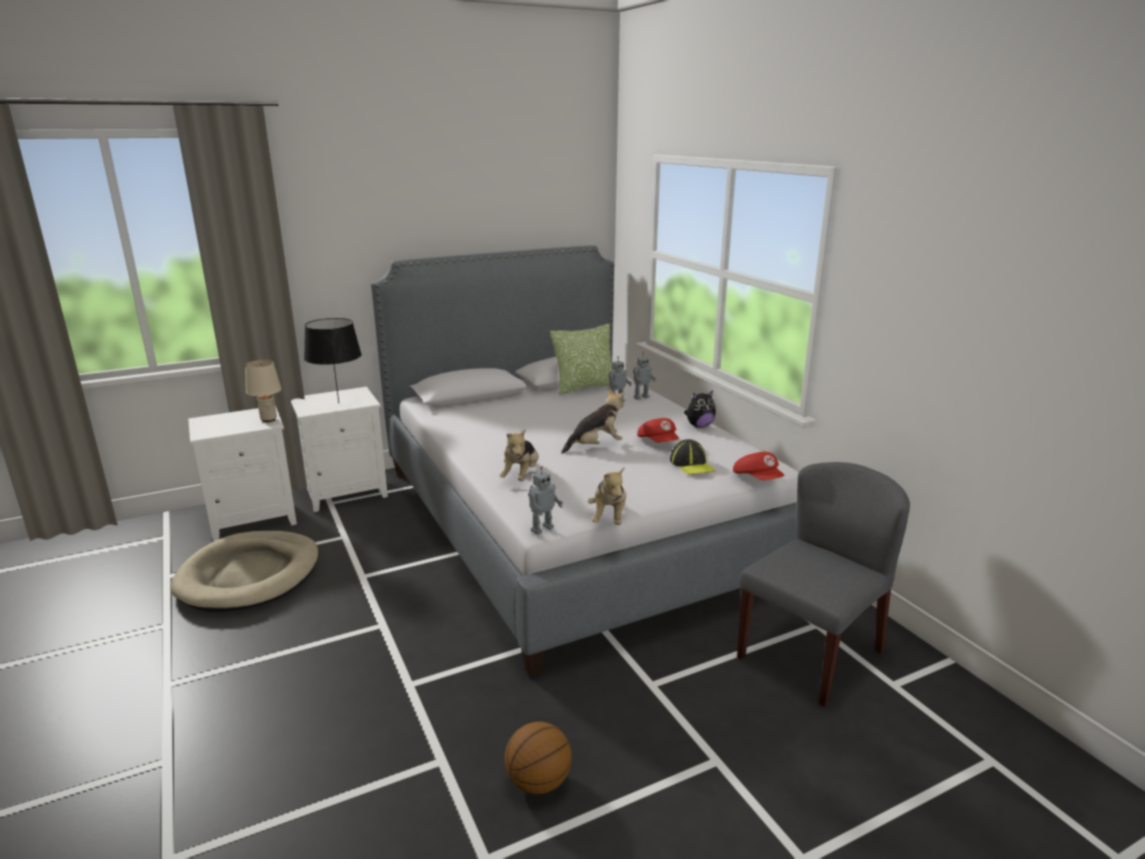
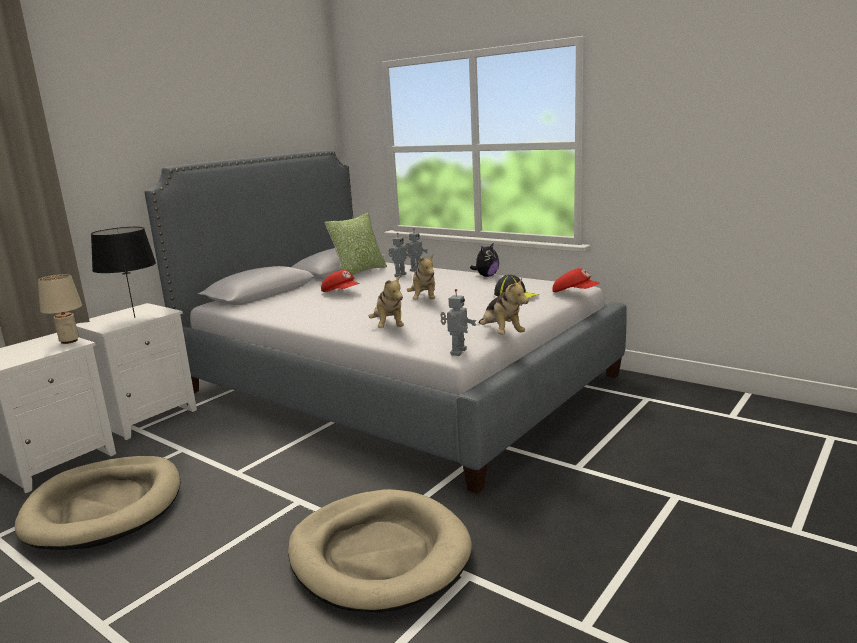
camera: 25 degrees left, 5 degrees down
(394, 707) = (379, 554): none -> beige dog bed
(538, 782) = (565, 558): basketball -> none
(595, 446) = (424, 300): plush toy -> plush toy turned 135 degrees clockwise
(658, 443) = (471, 289): red cap -> red cap (341, 293)
(810, 653) = (662, 415): grey chair -> none

